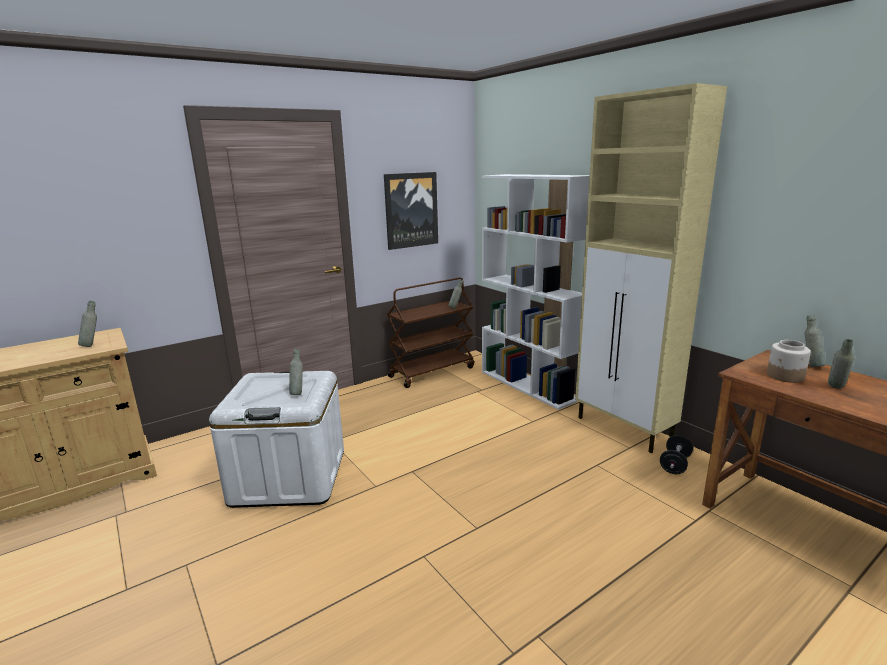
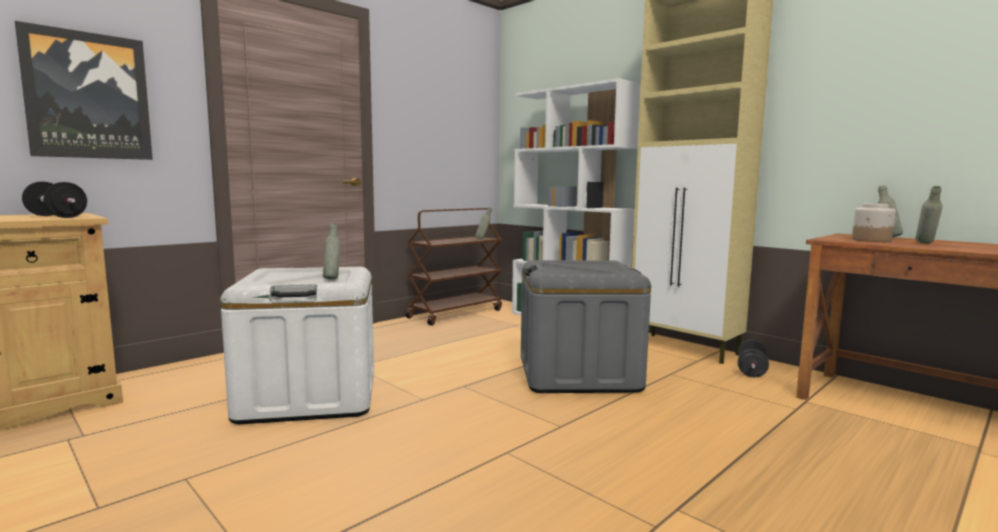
camera: 10 degrees left, 10 degrees down
(92, 345) = (56, 217): grey bottle -> black dumbbell
(411, 210) = (436, 130): picture -> picture (88, 96)
(513, 460) = (578, 373): none -> grey storage box

